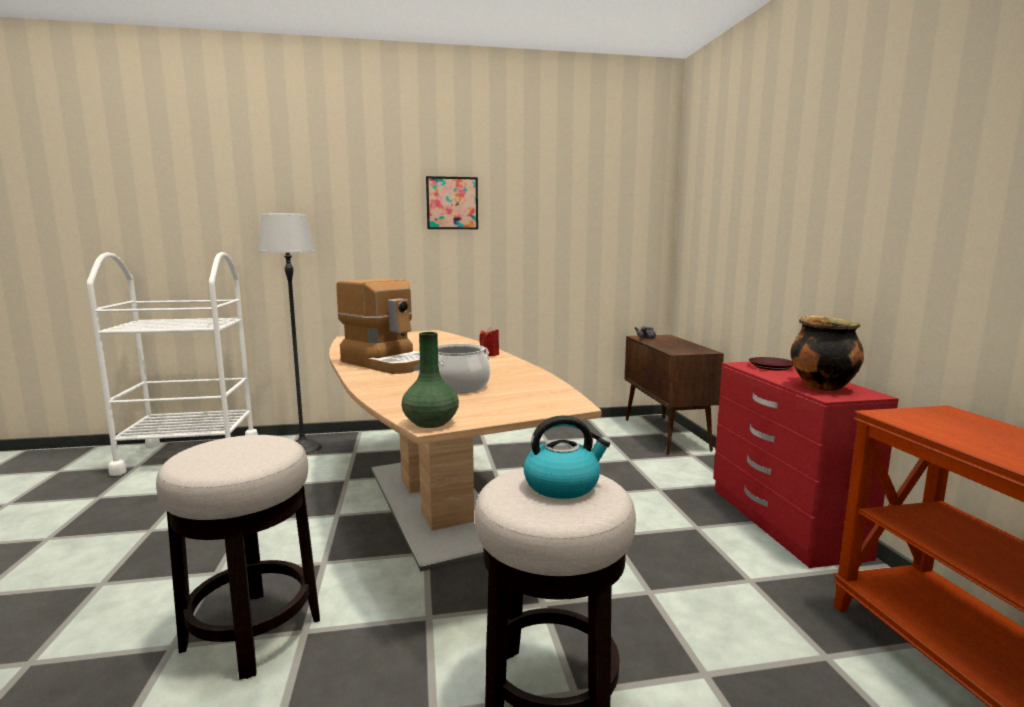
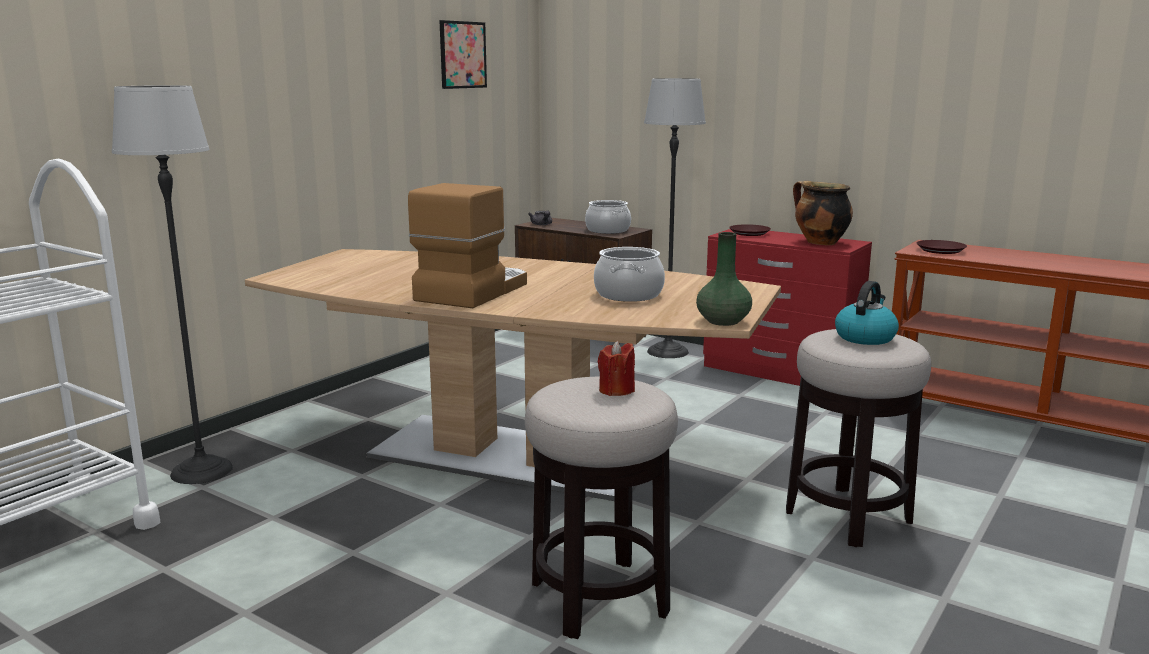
camera: 45 degrees left, 5 degrees up
(389, 363) = (471, 291): coffee machine -> coffee machine turned 60 degrees counterclockwise
(452, 203) = (325, 59): picture -> picture (462, 55)
(489, 354) = (528, 263): red candle -> red candle (616, 390)
(681, 348) = (608, 230): none -> cooking pot
(706, 468) = (667, 351): none -> floor lamp
(932, 421) = (940, 250): none -> brown plate

